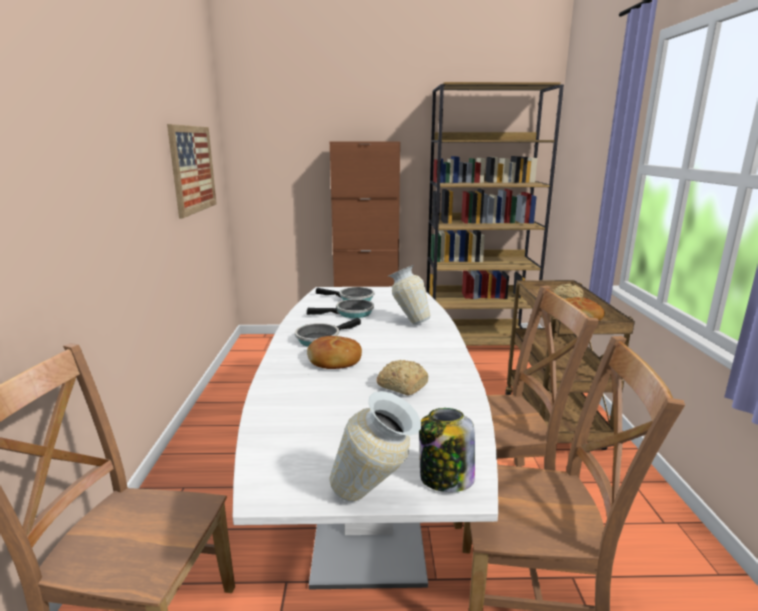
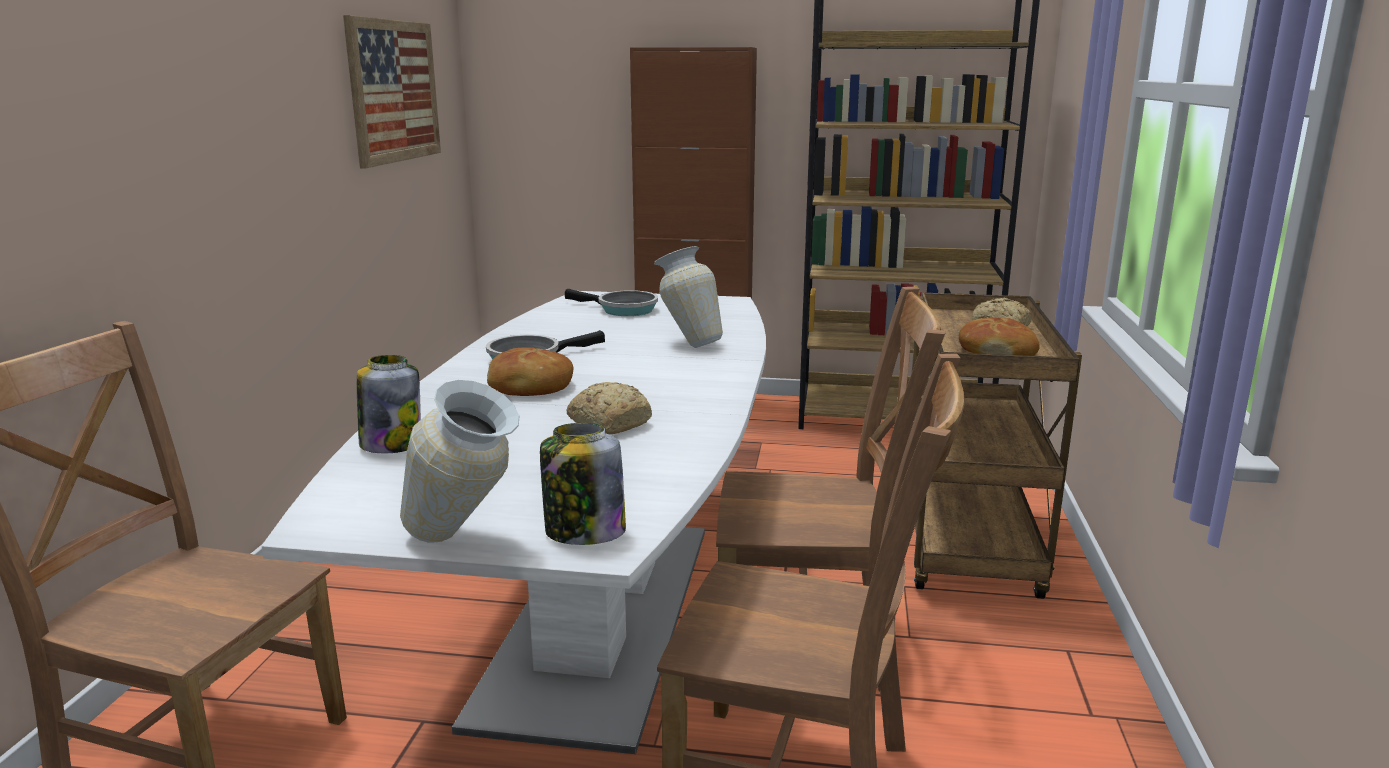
camera: 10 degrees right, 0 degrees up
(273, 415) = (391, 444): none -> jar
(351, 313) = (604, 328): frying pan -> none

